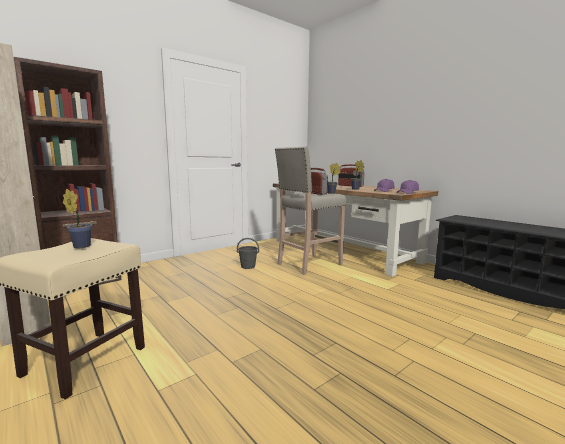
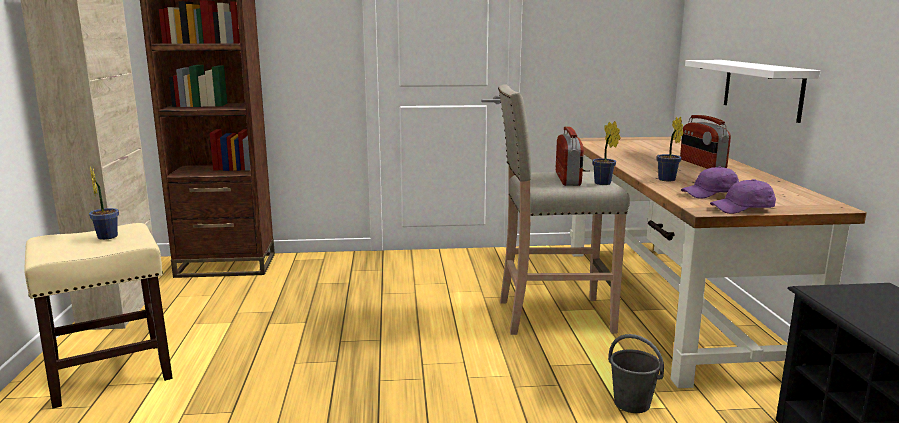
camera: 35 degrees right, 5 degrees up
(248, 266) = (447, 294): grey bucket -> grey bucket (632, 404)
(367, 152) = (762, 88): none -> white shelf

